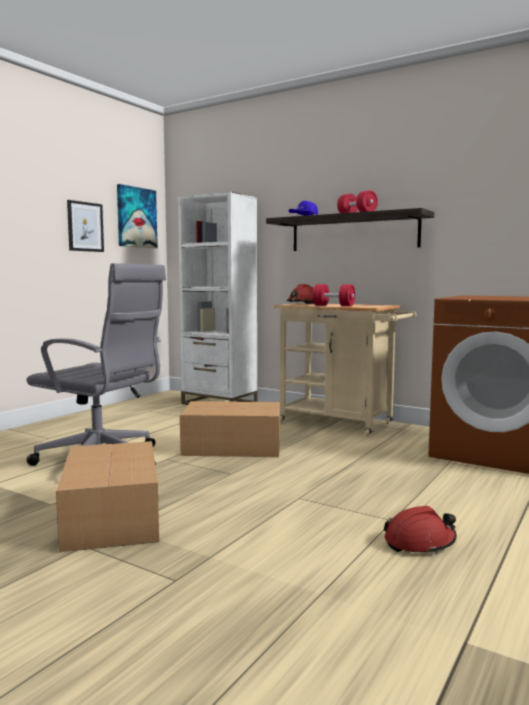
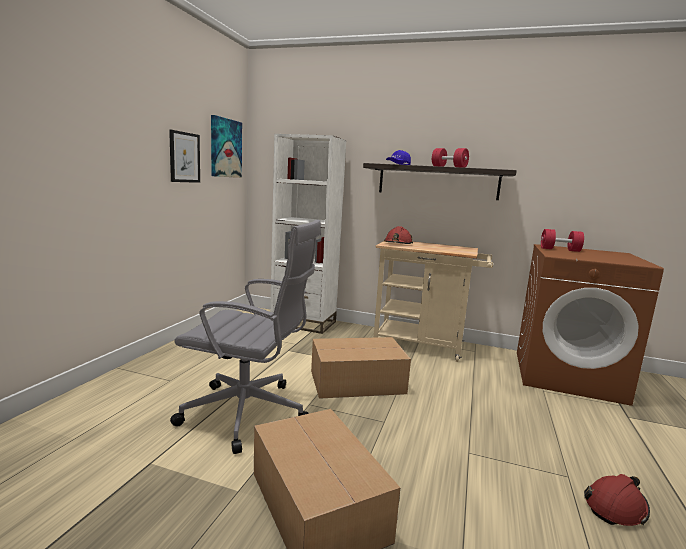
camera: 15 degrees left, 5 degrees up
(333, 305) = (431, 249): red dumbbell -> red dumbbell (560, 250)

